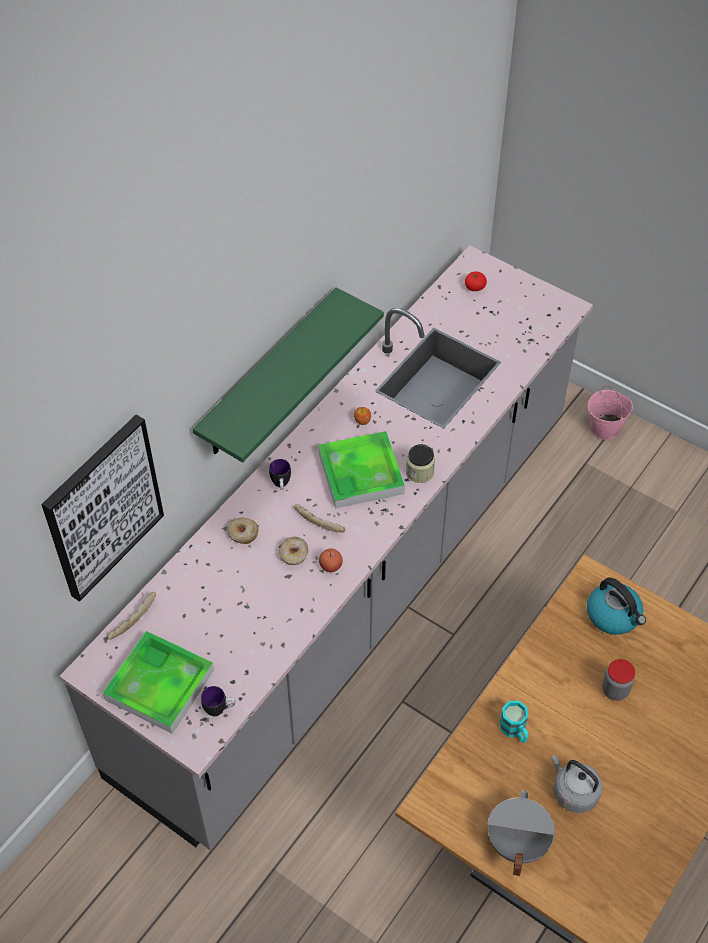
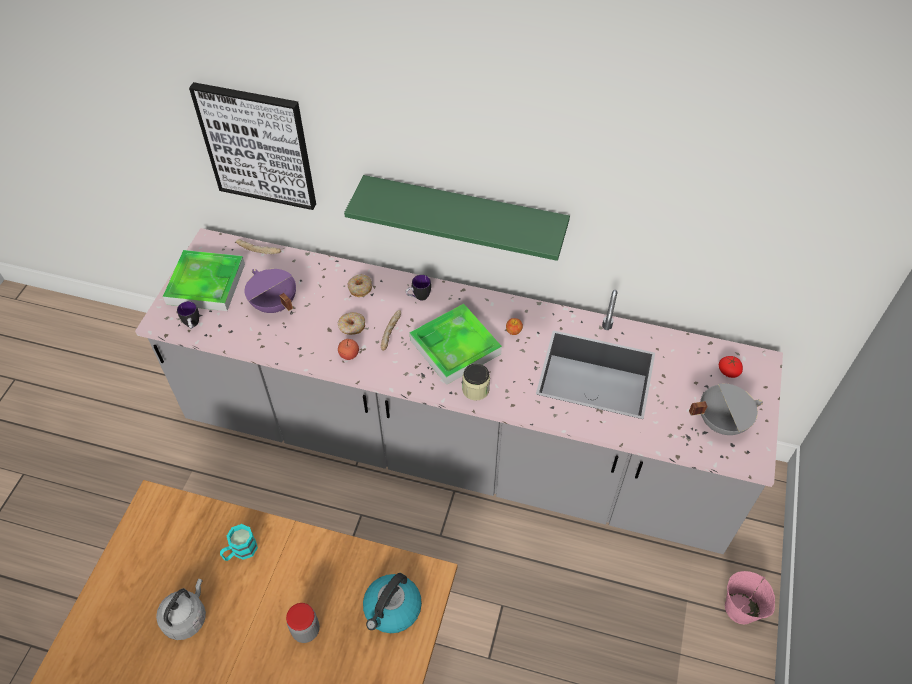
camera: 70 degrees right, 0 degrees up
(227, 621) = (274, 305): none -> purple cooking pot
(516, 842) = (129, 581): grey cooking pot -> grey cooking pot (720, 421)

